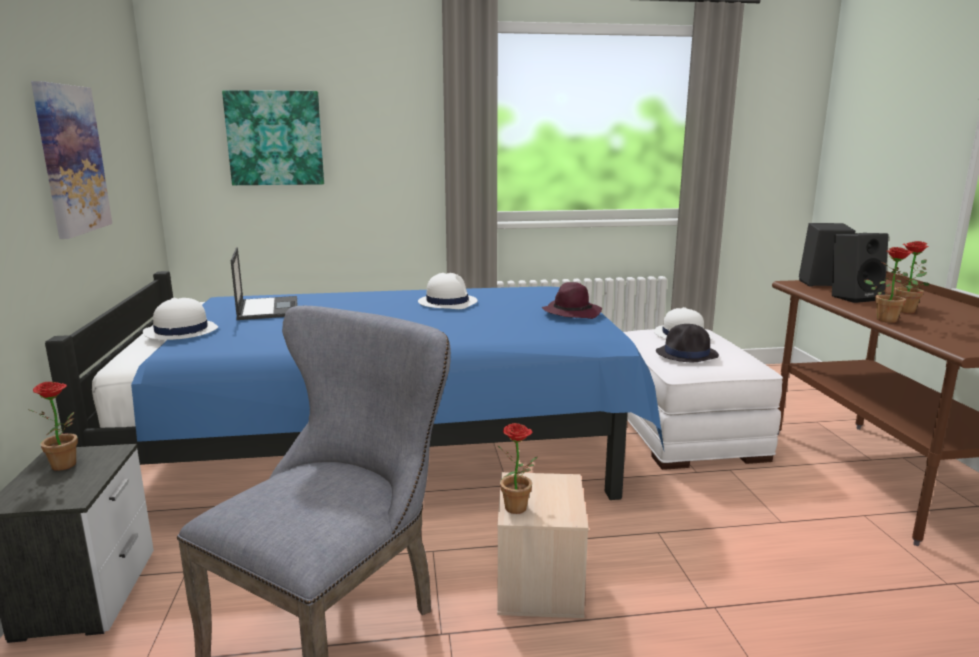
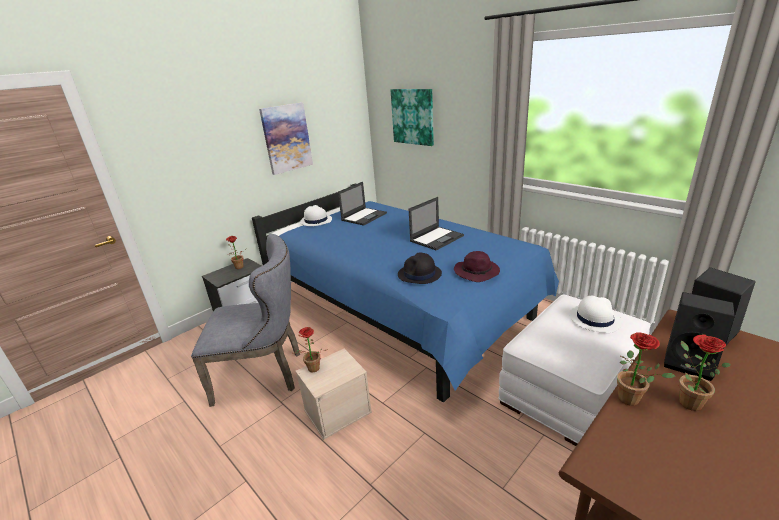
camera: 55 degrees right, 10 degrees up
(447, 302) = (437, 238): white hat -> laptop
(687, 354) = (555, 335): black hat -> black hat (419, 274)

